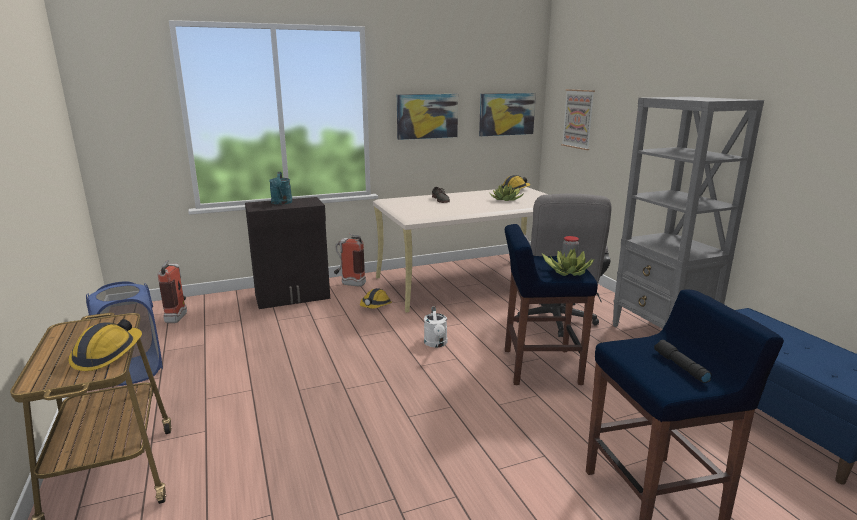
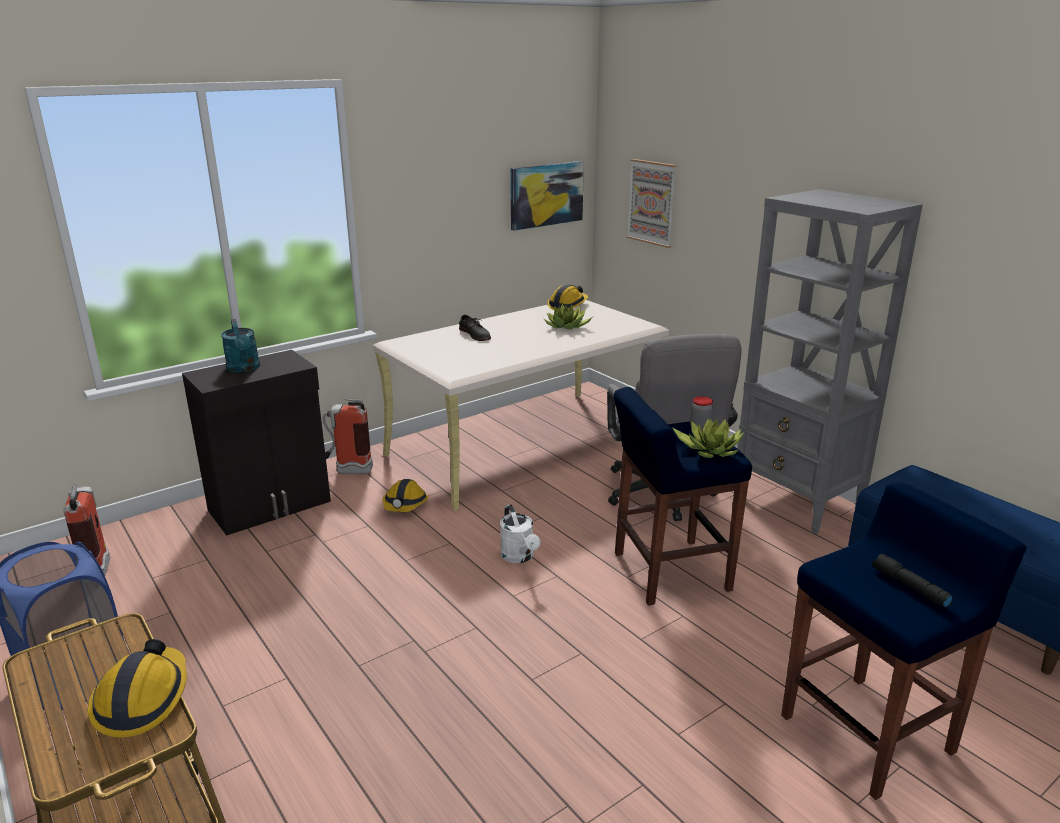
camera: 15 degrees left, 5 degrees up
(427, 116) = (438, 208): picture -> none

